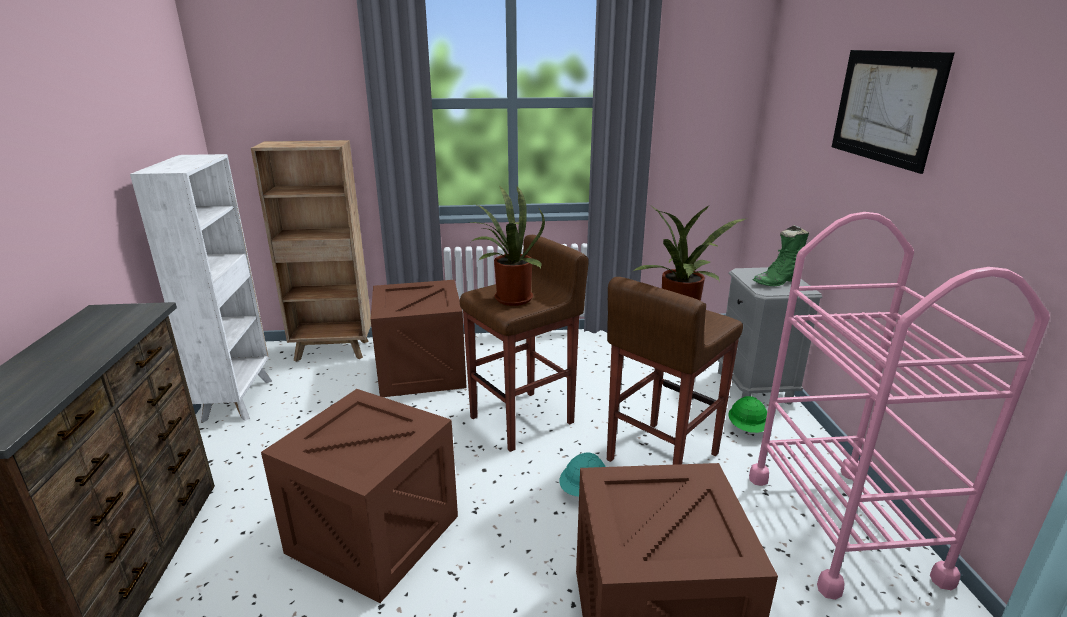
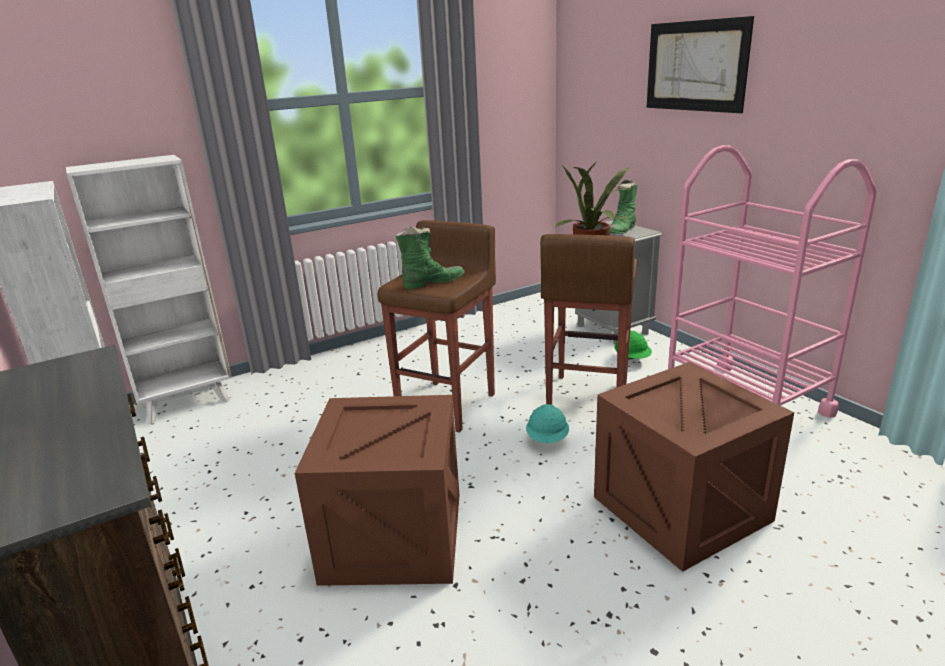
camera: 25 degrees left, 0 degrees up
(334, 351) = (188, 402): brown bookcase -> white bookcase
(422, 371) = (309, 394): crate -> none
(509, 299) = (432, 282): potted plant -> green boot

